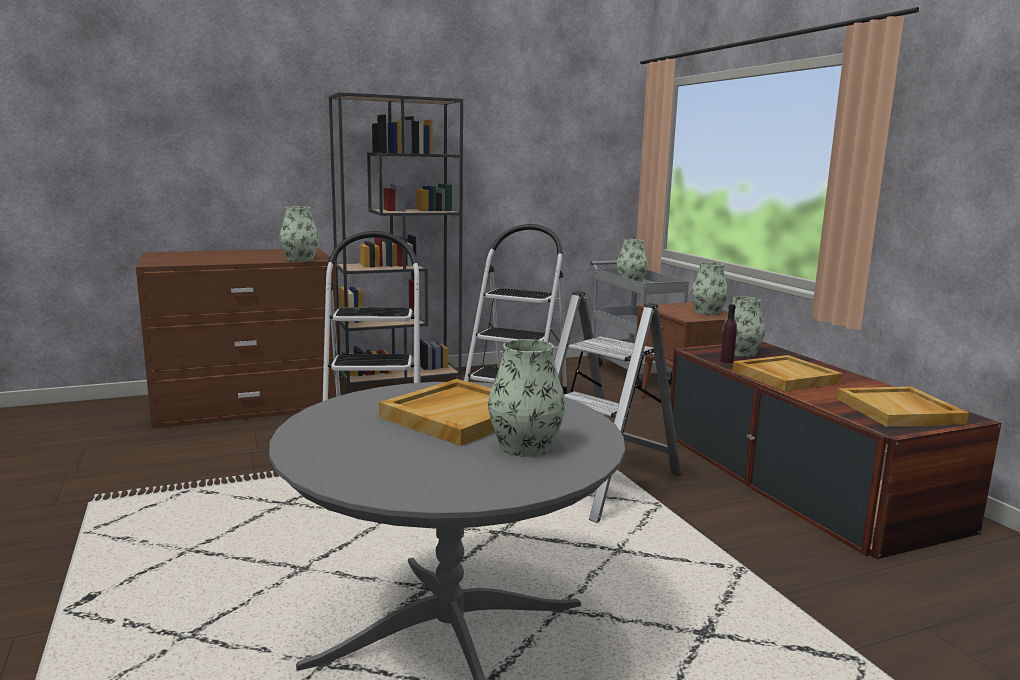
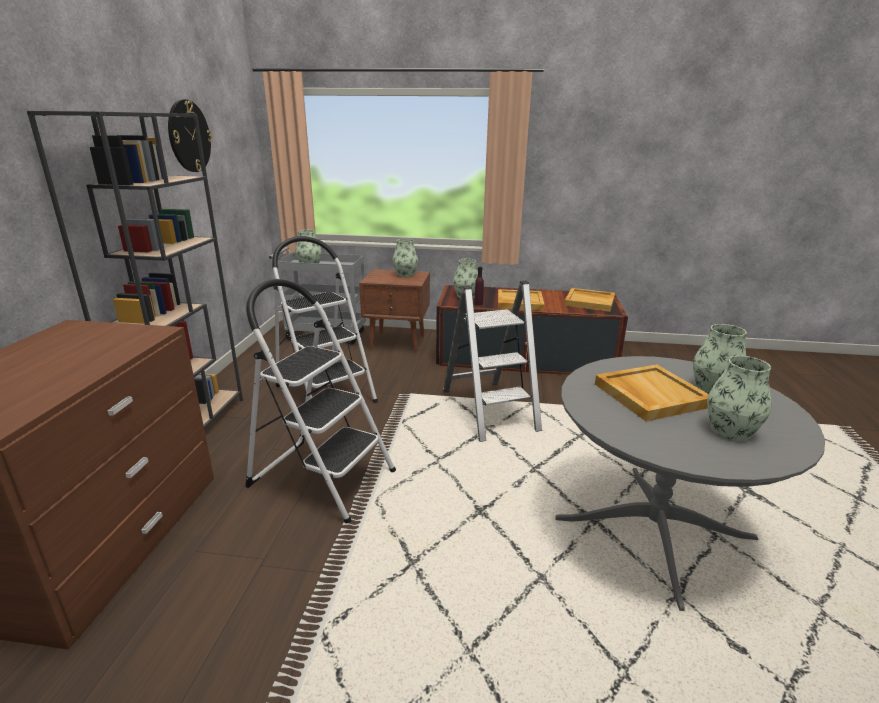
camera: 60 degrees left, 10 degrees up
(300, 259) = (140, 339): vase -> vase (730, 430)
(515, 126) = (189, 136): none -> wall clock

